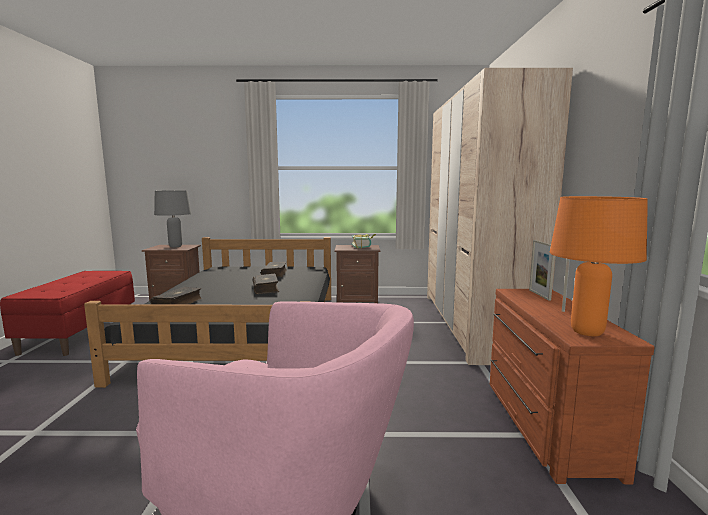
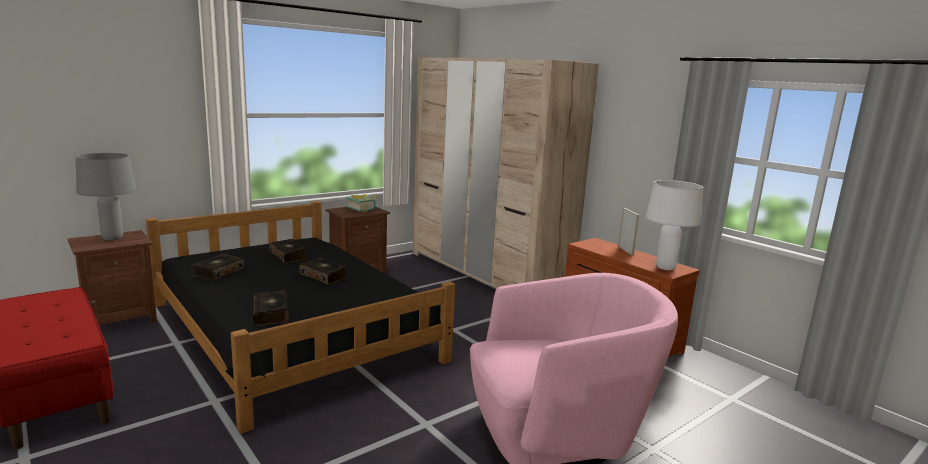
camera: 40 degrees left, 5 degrees up
(213, 276) = (217, 273): none -> book
(539, 295) = (600, 244): picture frame -> none
(586, 332) = (665, 268): orange table lamp -> white table lamp

